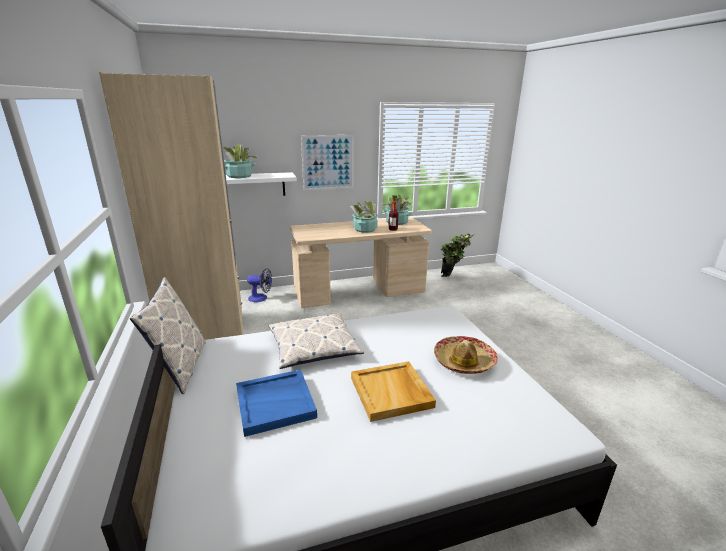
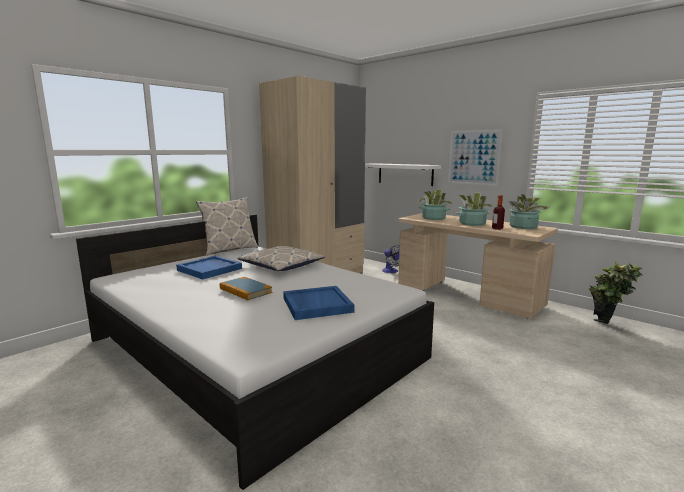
camera: 60 degrees right, 10 degrees down
(239, 176) = (394, 164): potted plant -> potted plant (434, 218)
(392, 393) = (245, 290): beige tray -> book
(464, 361) = (316, 305): hat -> blue tray

